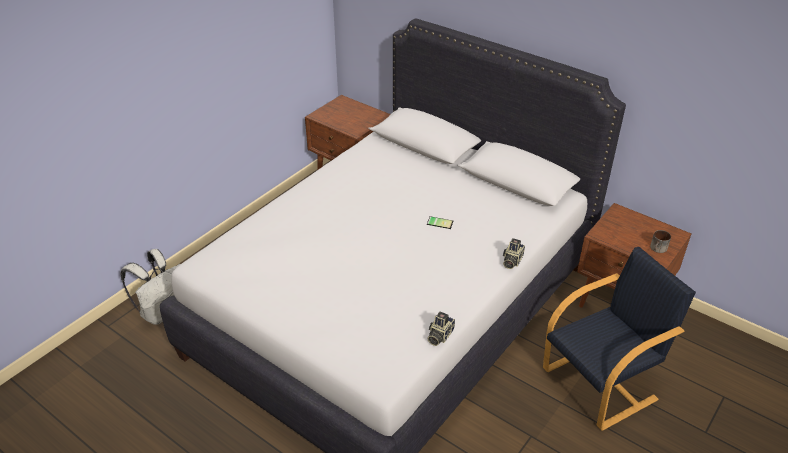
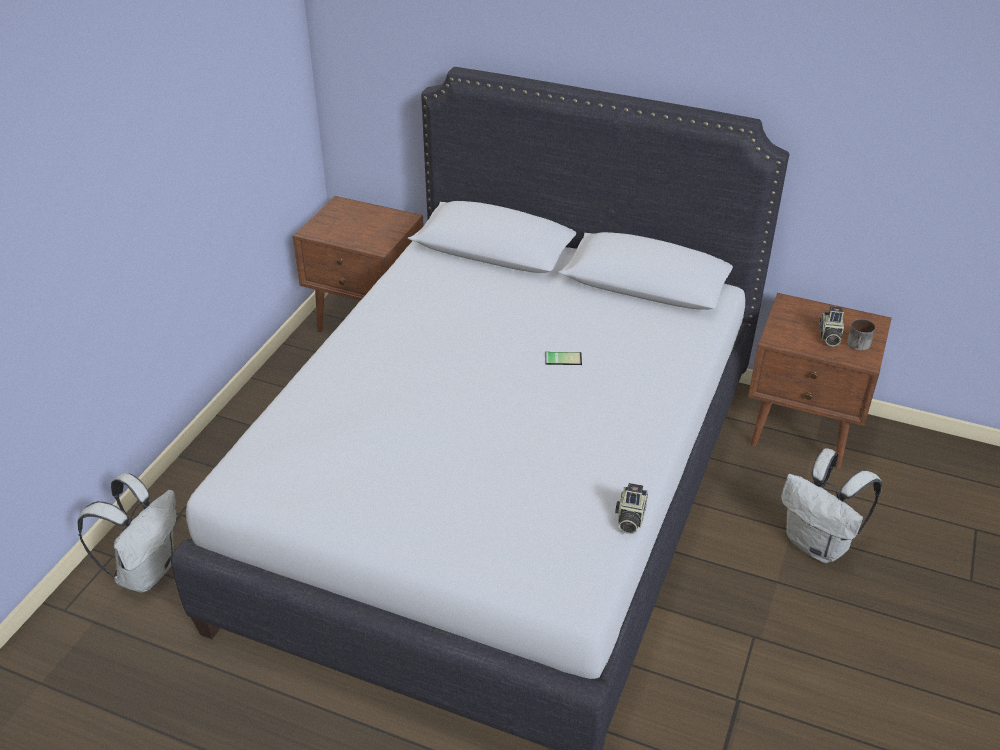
camera: 15 degrees left, 0 degrees up
(511, 261) = (684, 395): camera -> camera (829, 336)
(601, 383) = (818, 545): black armchair -> white backpack

